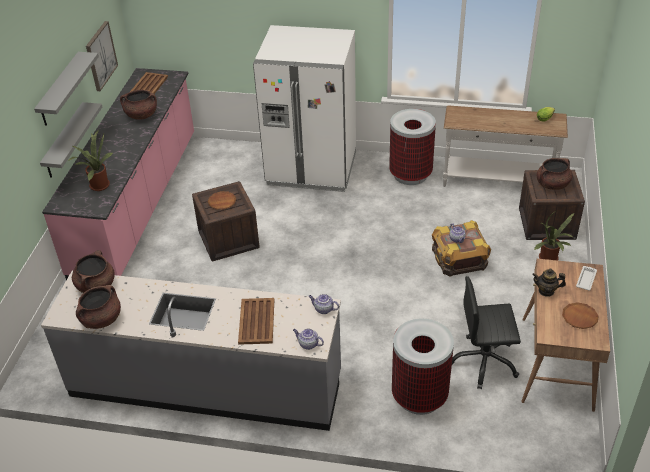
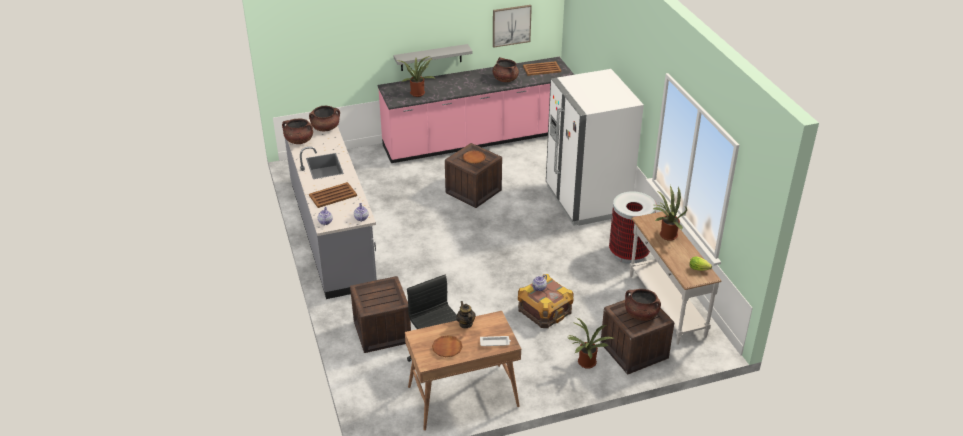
camera: 60 degrees right, 5 degrees down
(60, 90) = (442, 22): grey shelf -> none
(419, 396) = (382, 332): trash can -> crate
(485, 118) = (666, 235): none -> potted plant

